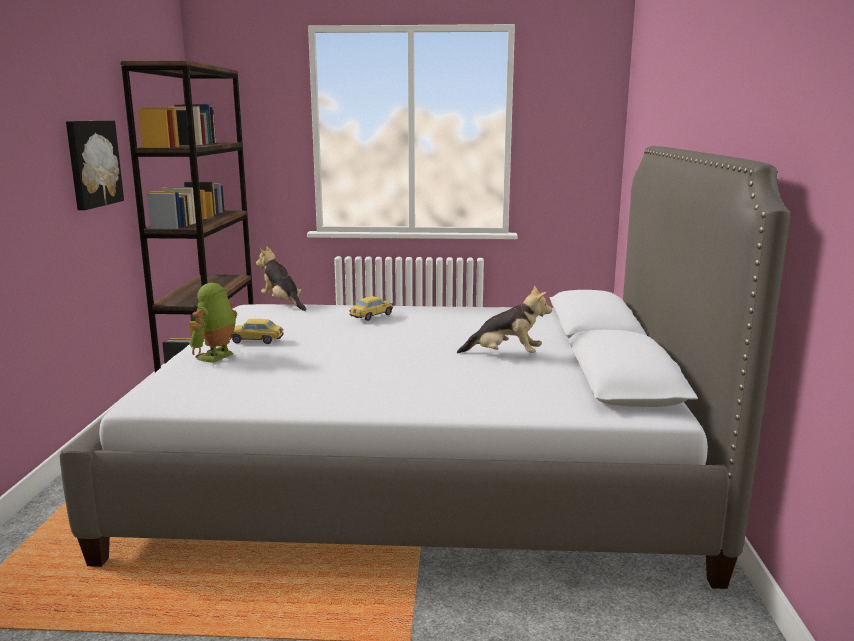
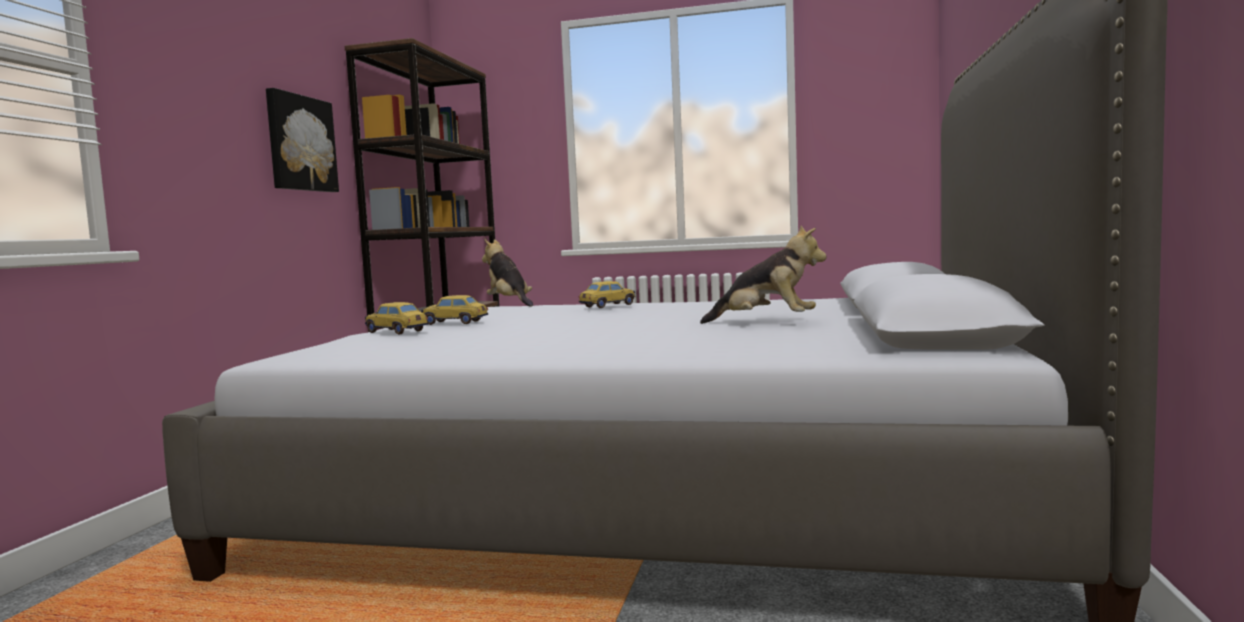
camera: 10 degrees right, 10 degrees down
(217, 357) = (397, 332): toy robot -> toy car

